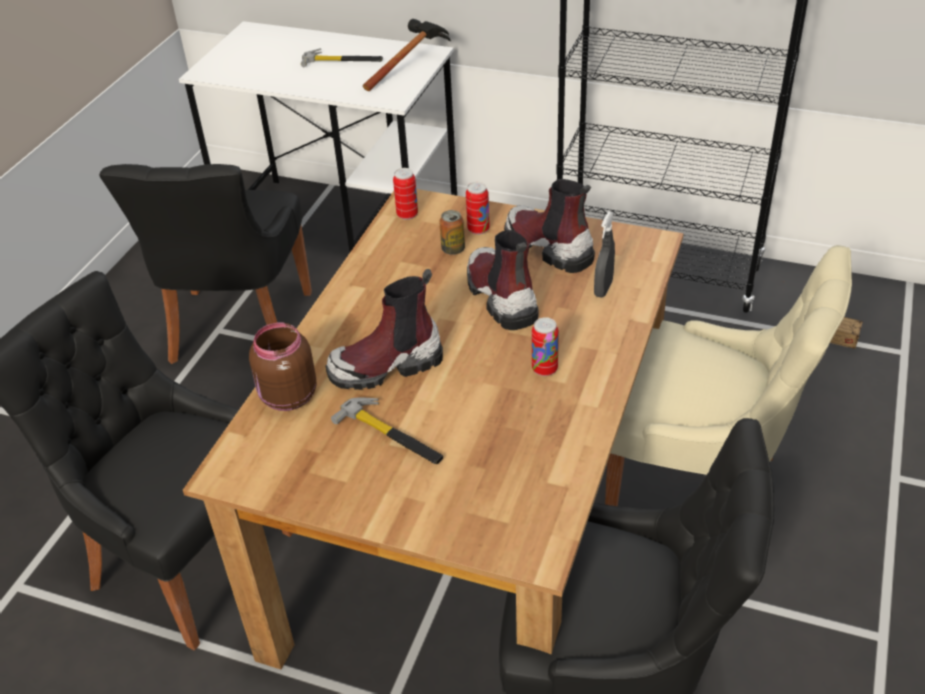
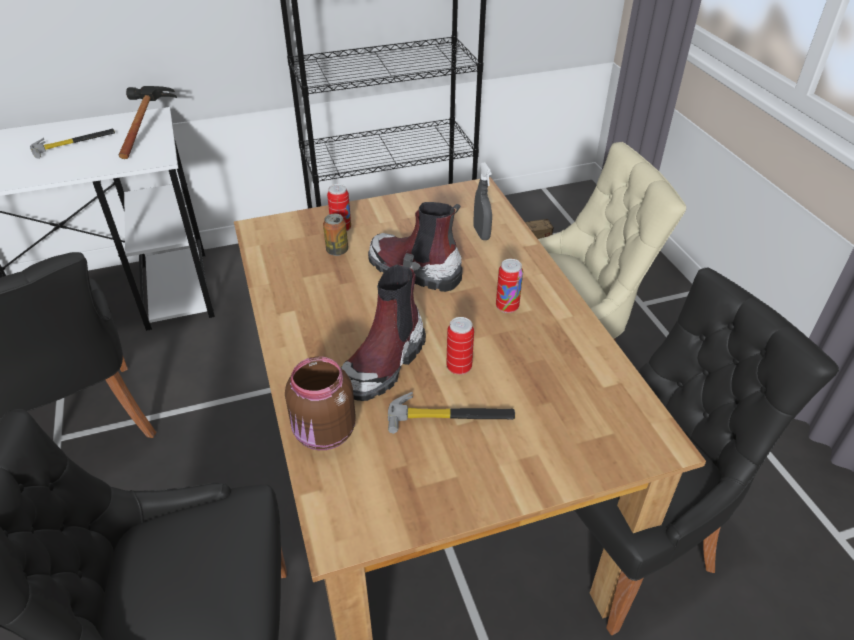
camera: 40 degrees left, 0 degrees up
(407, 215) = (268, 240): can -> can (459, 367)
(547, 247) = (409, 221): boot -> none

